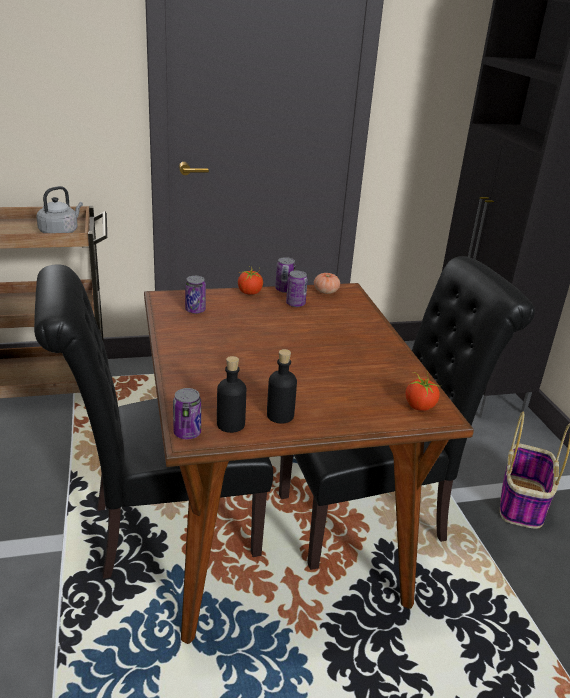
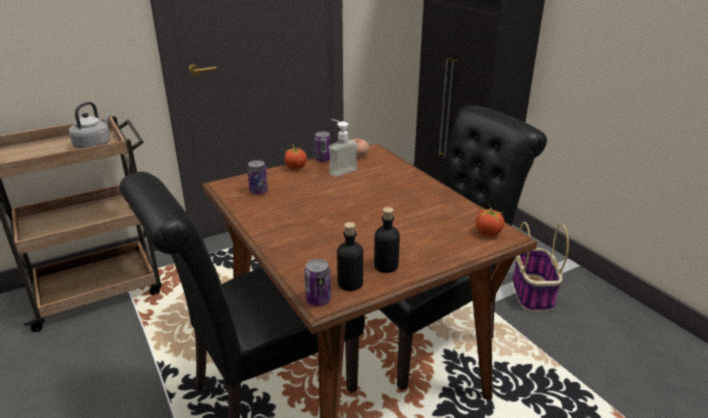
camera: 15 degrees left, 0 degrees up
(295, 304) = (339, 170): can -> soap dispenser

